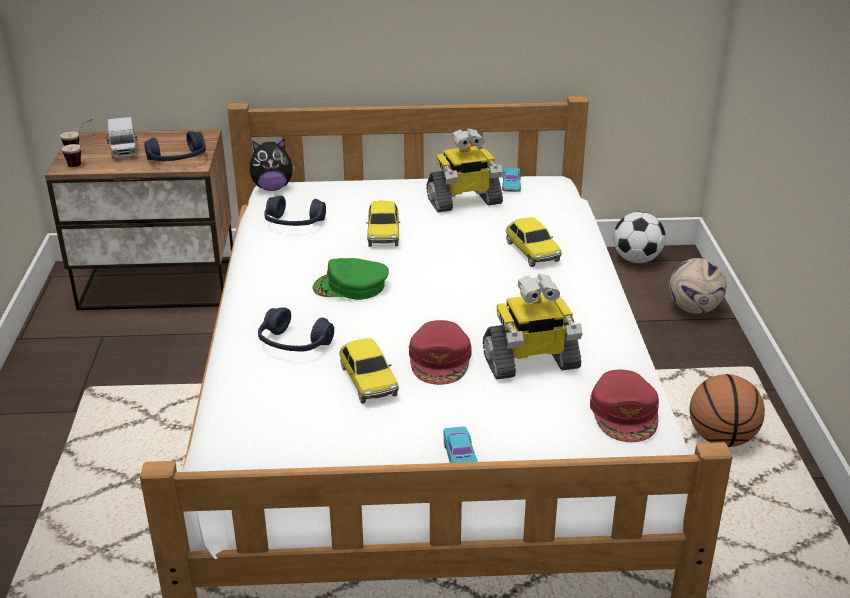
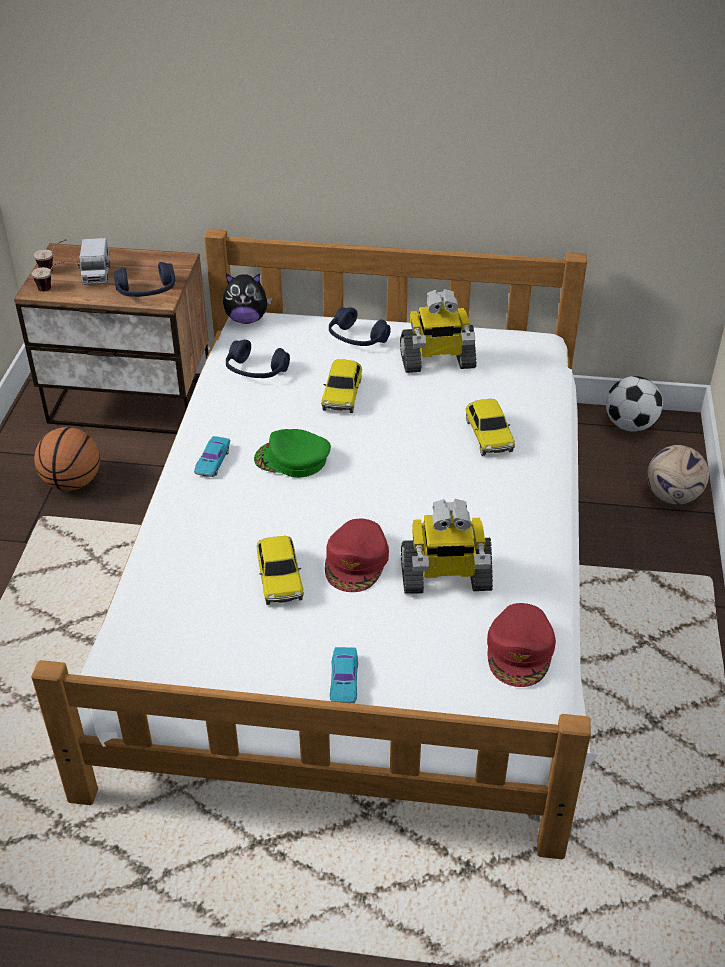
camera: 10 degrees right, 10 degrees up
(294, 344) = (220, 524): blue headphones -> blue headphones (357, 339)
(511, 184) = (494, 341): turquoise toy car -> turquoise toy car (213, 461)
(721, 439) = (650, 659): basketball -> basketball (72, 483)

